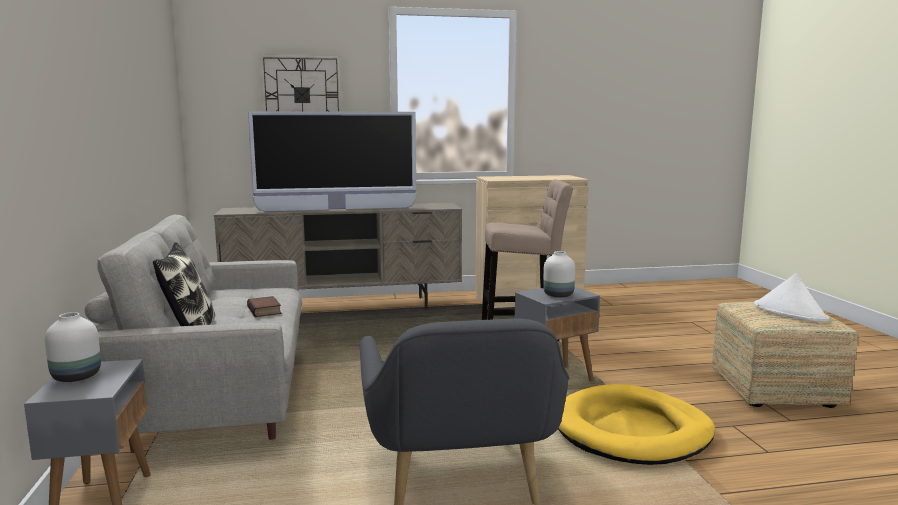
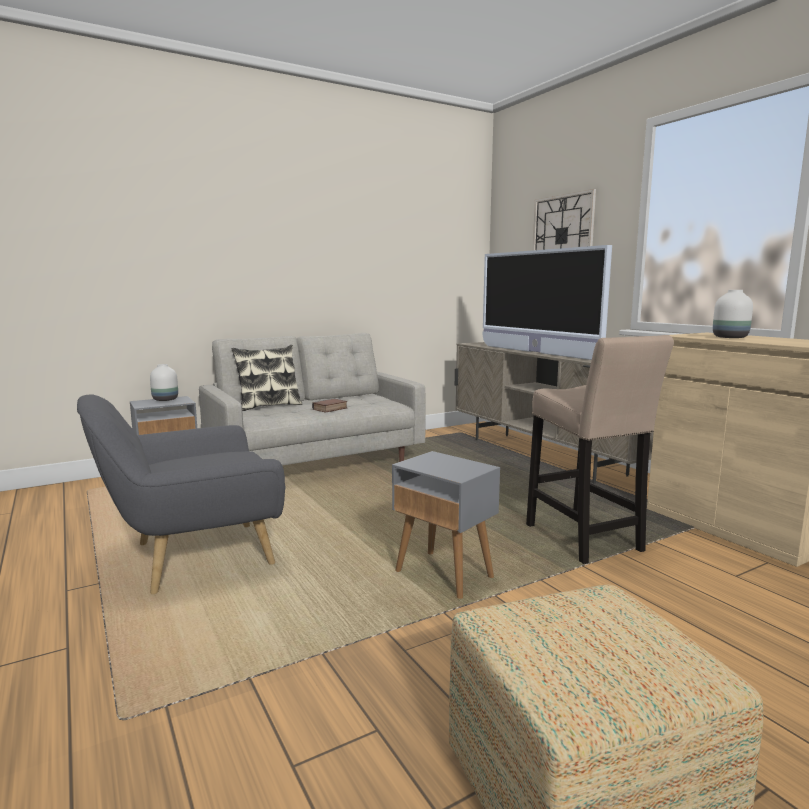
camera: 70 degrees right, 0 degrees up
(557, 295) = (436, 465): white vase -> white vase (729, 337)
(631, 431) = (321, 636): yellow dog bed -> none
(790, 312) = (583, 645): white hat -> none

